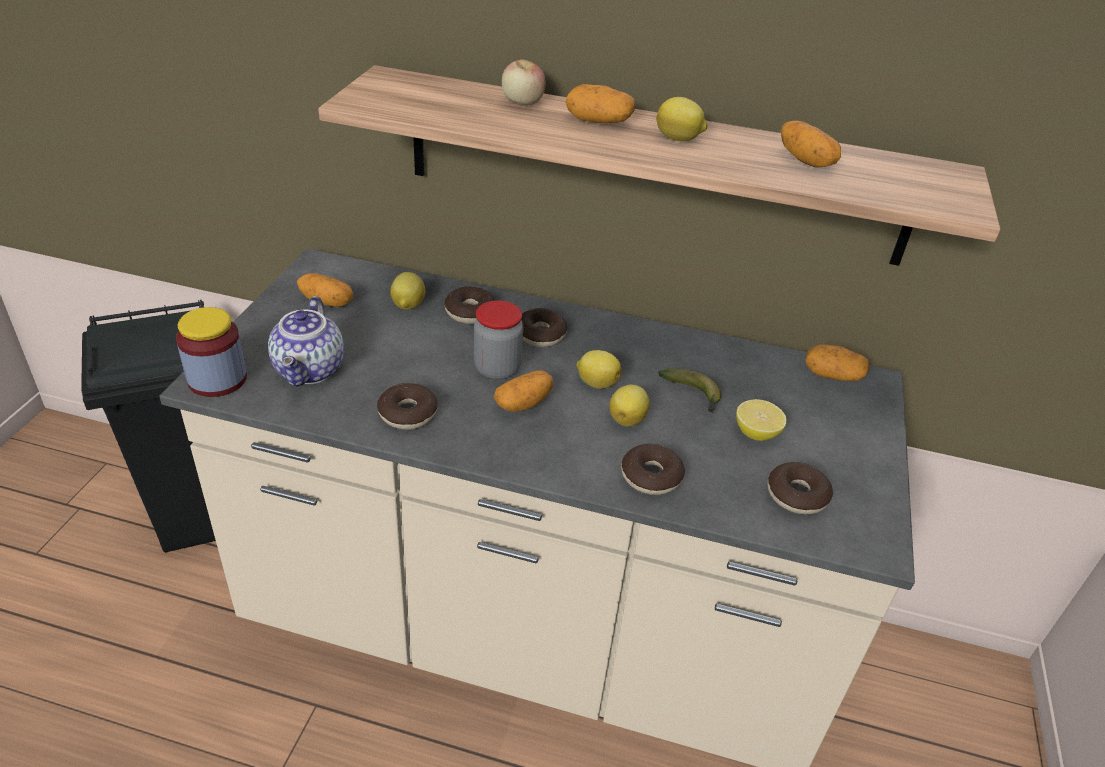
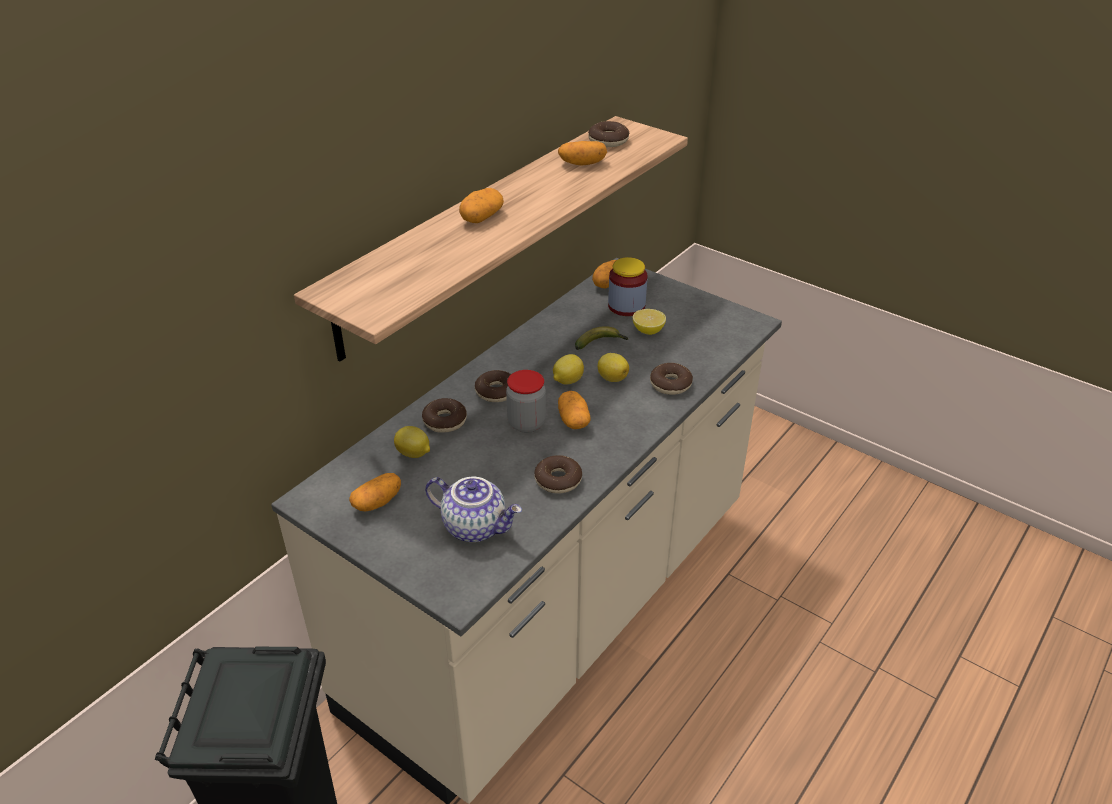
camera: 65 degrees left, 0 degrees up
(217, 379) = (458, 587): jar -> jar (626, 306)
(522, 102) = (427, 240): apple -> none
(678, 139) = (528, 196): lemon -> none
(797, 495) = (707, 335): donut -> donut (608, 141)

